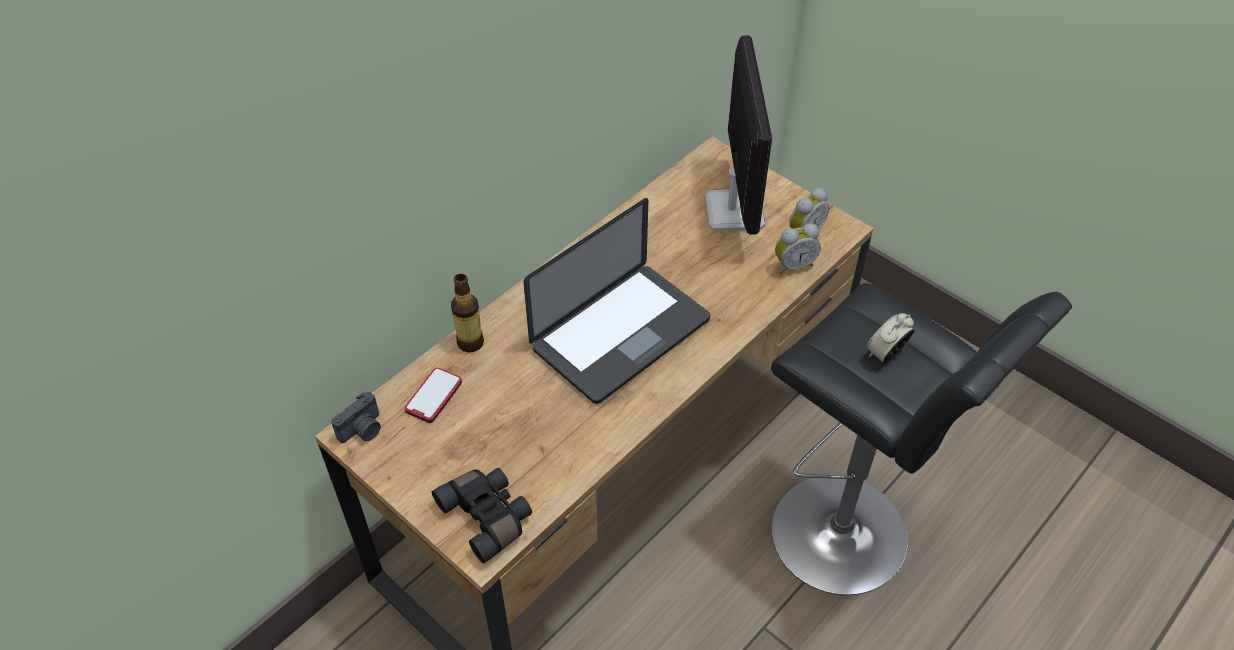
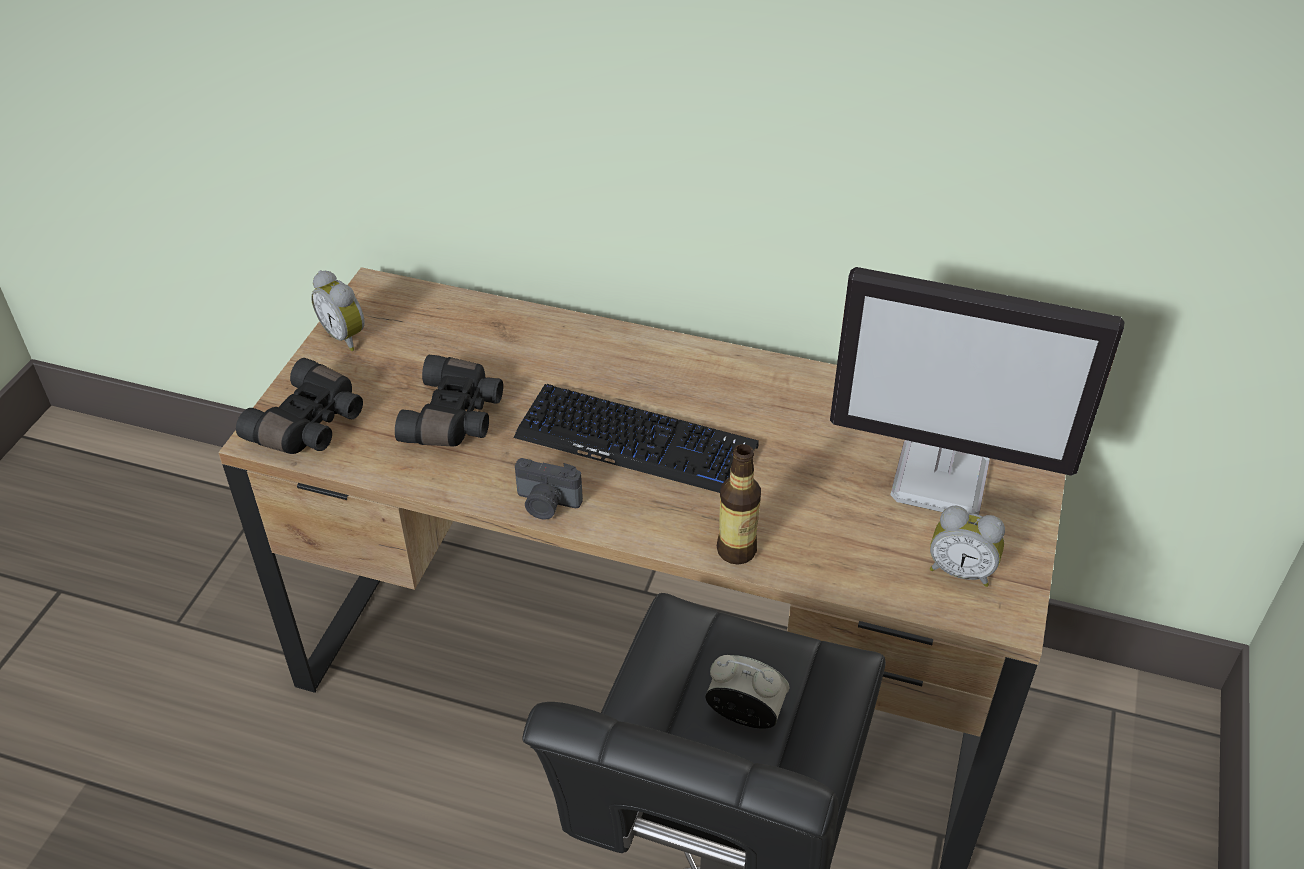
camera: 65 degrees right, 5 degrees down
(363, 430) = (383, 295): camera -> camera (546, 504)
(434, 396) = (454, 326): phone -> none
(470, 342) = (546, 325): bottle -> bottle (736, 550)
(536, 424) = (456, 417): none -> black binoculars
(621, 334) = (636, 442): laptop -> keyboard
(733, 210) = (942, 480): monitor -> monitor turned 45 degrees clockwise
(793, 265) = (884, 577): alarm clock -> alarm clock (346, 336)

